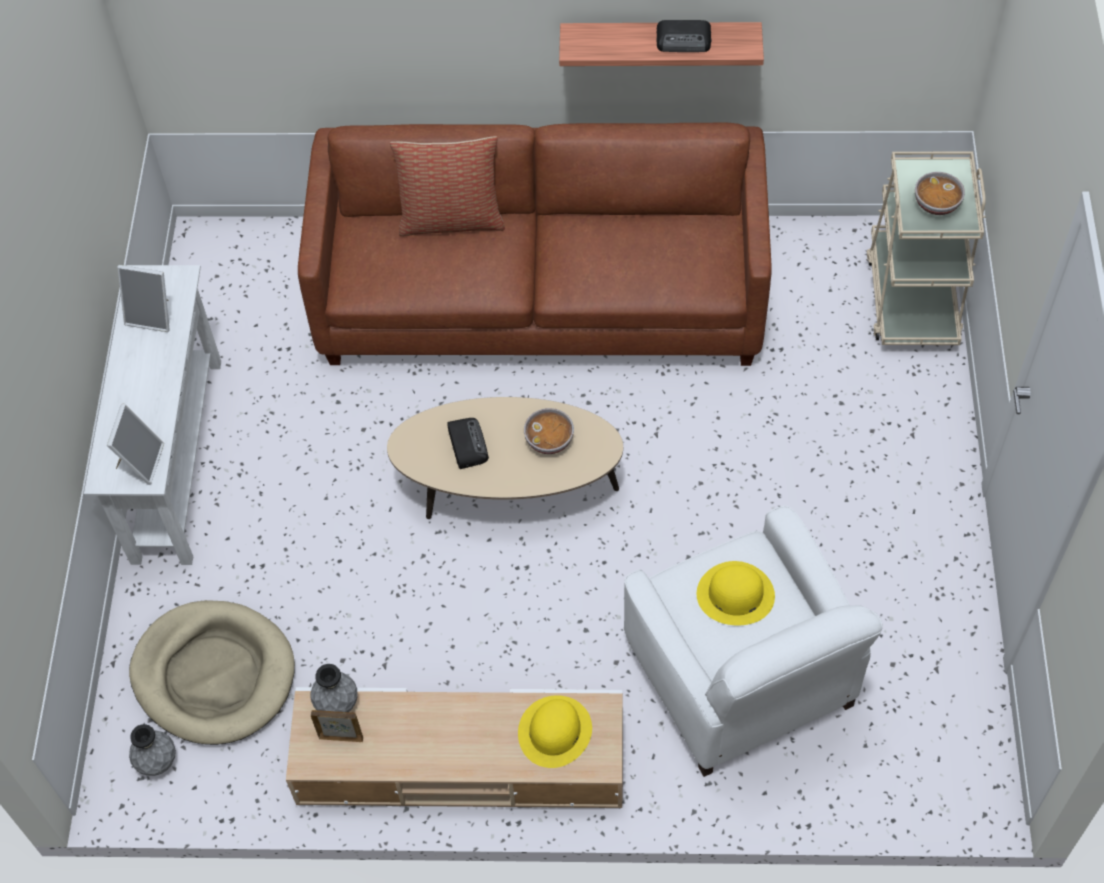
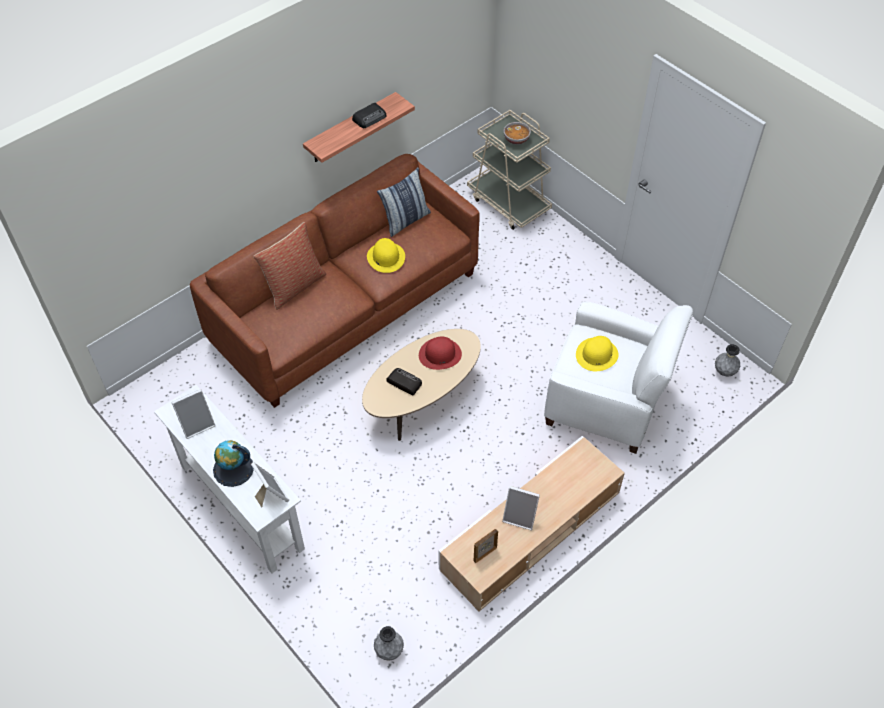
camera: 45 degrees left, 5 degrees down
(134, 399) = (233, 469): none -> globe
(214, 674) = (373, 588): beige dog bed -> none
(337, 704) = (466, 541): grey vase -> grey vase (724, 371)
(431, 728) = (520, 517): none -> picture frame
(550, 440) = (440, 354): bowl -> red hat
(555, 731) = (574, 474): yellow hat -> yellow hat (385, 257)
(681, 224) = (405, 220): none -> pillow

